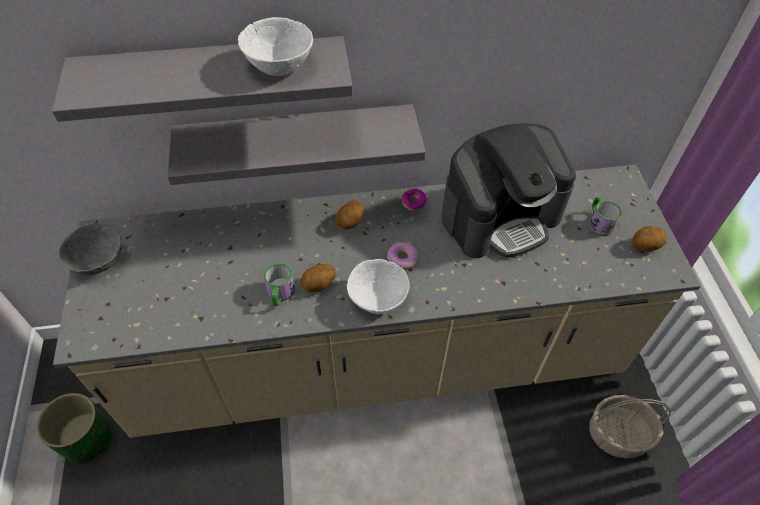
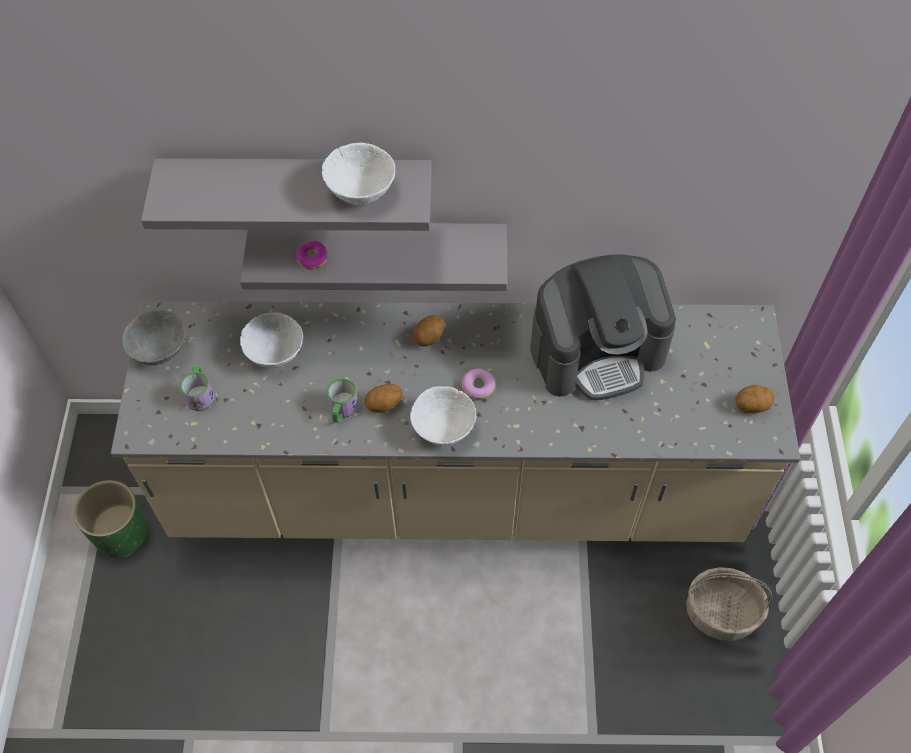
camera: 10 degrees right, 5 degrees up
(210, 251) = (275, 353): none -> white bowl
(413, 203) = (503, 322): donut -> donut (312, 259)
(598, 222) = (707, 371): mug -> mug (200, 393)

